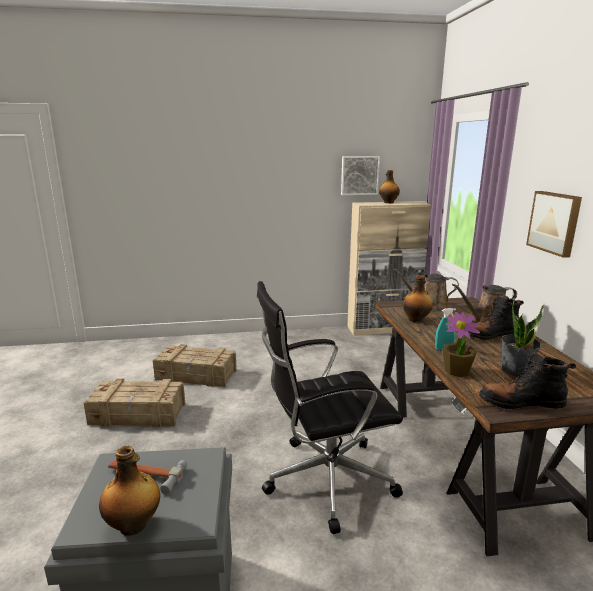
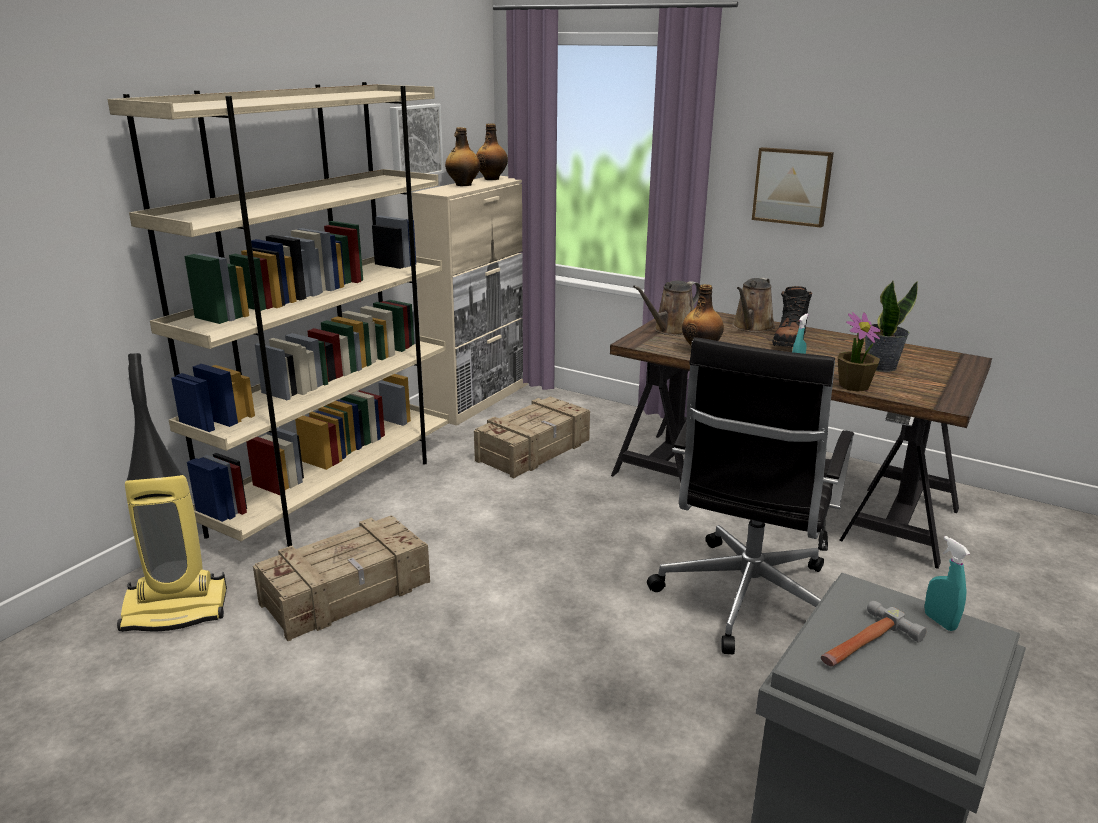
camera: 50 degrees left, 5 degrees up
(134, 525) = (970, 680): bottle -> bottle (492, 179)
(138, 414) = (382, 699): crate -> crate (534, 450)
(152, 353) = (177, 609): none -> vacuum cleaner
(197, 497) = (939, 621): none -> turquoise spray bottle
(261, 339) = (335, 490): none -> beige bookcase
(521, 403) = (943, 390): black boot -> none

